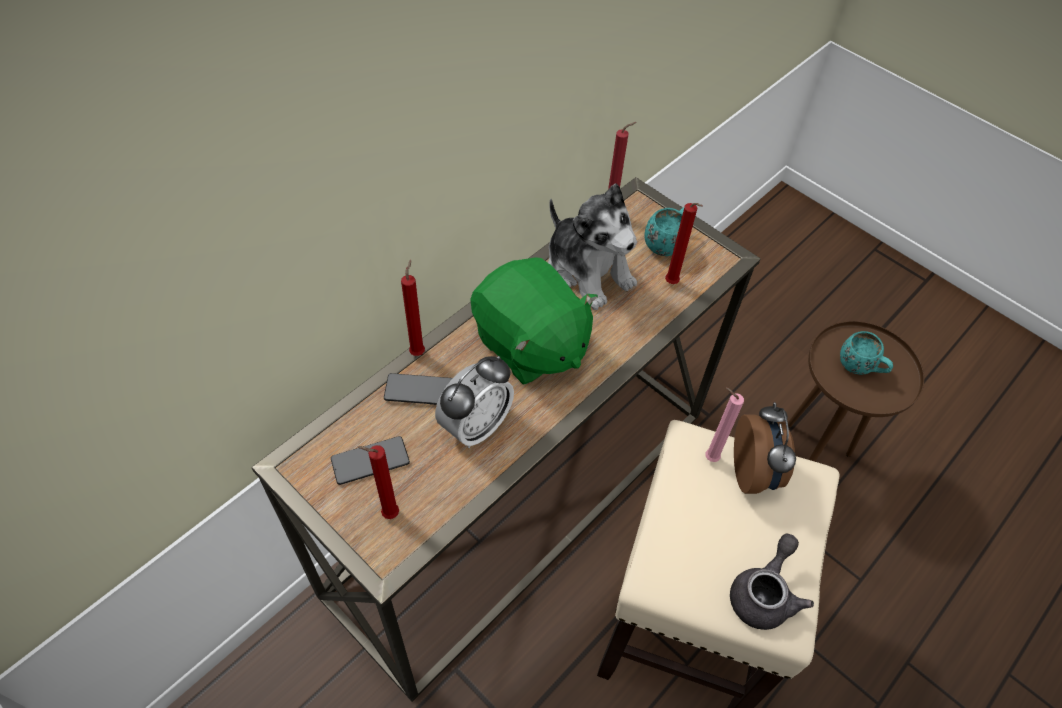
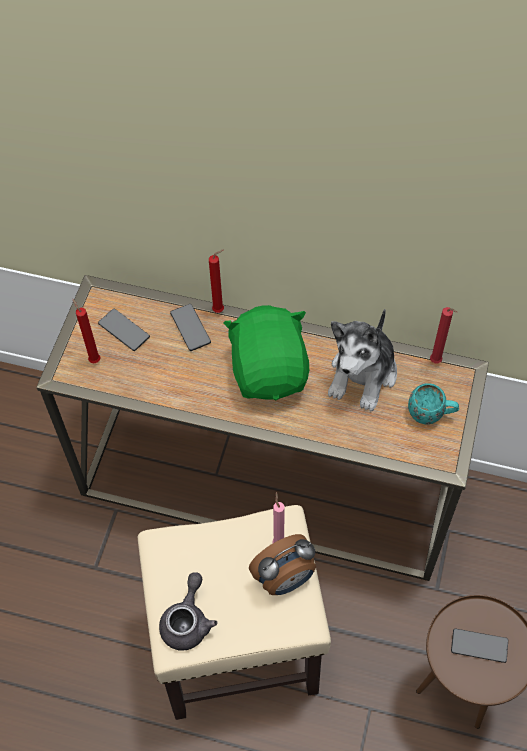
camera: 65 degrees right, 5 degrees up
(475, 426) = (183, 372): alarm clock -> none
(530, 344) = (270, 370): green plush toy -> green plush toy turned 150 degrees clockwise
(672, 284) = (391, 435): red candle -> none
(764, 593) = (188, 621): grey teapot -> grey teapot turned 75 degrees counterclockwise
(860, 368) = (479, 646): turquoise mug -> phone

